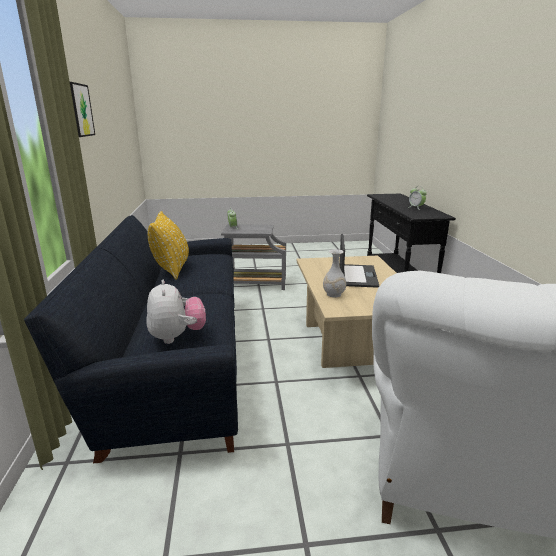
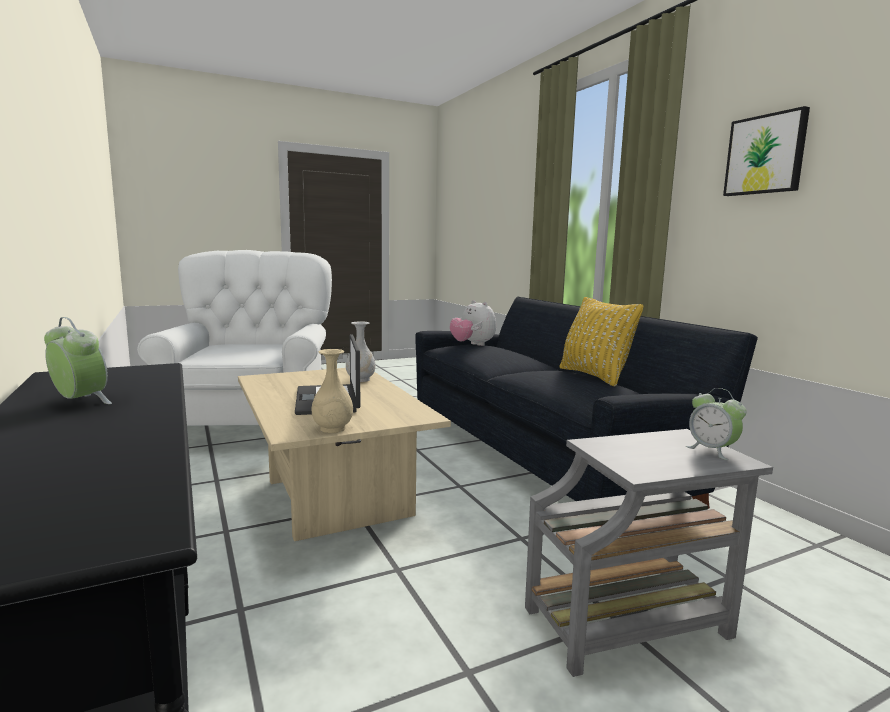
camera: 160 degrees right, 10 degrees down
(353, 259) = (332, 428): none -> beige vase

